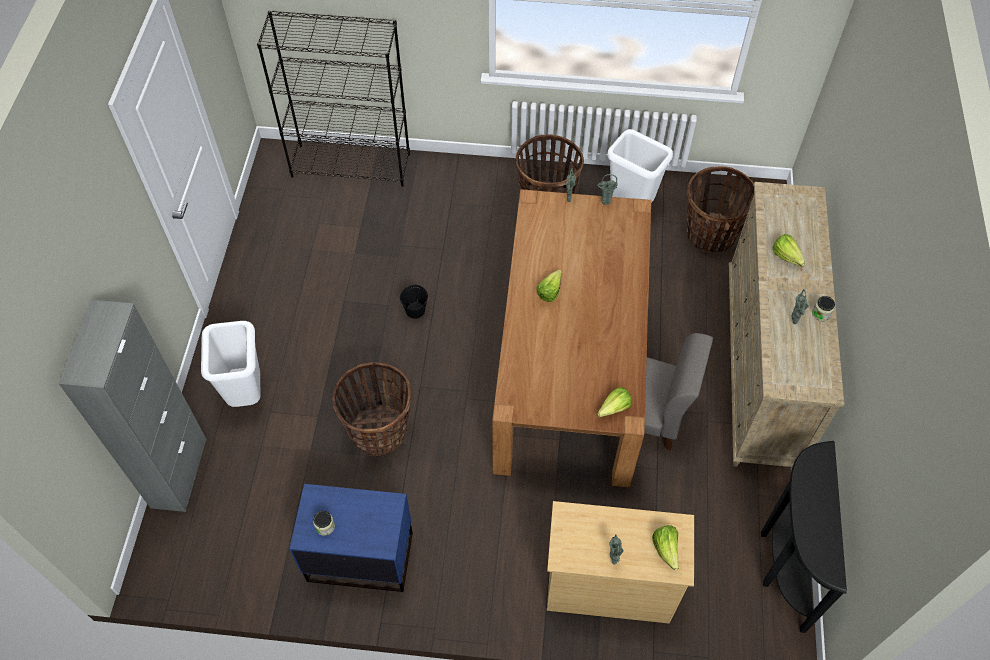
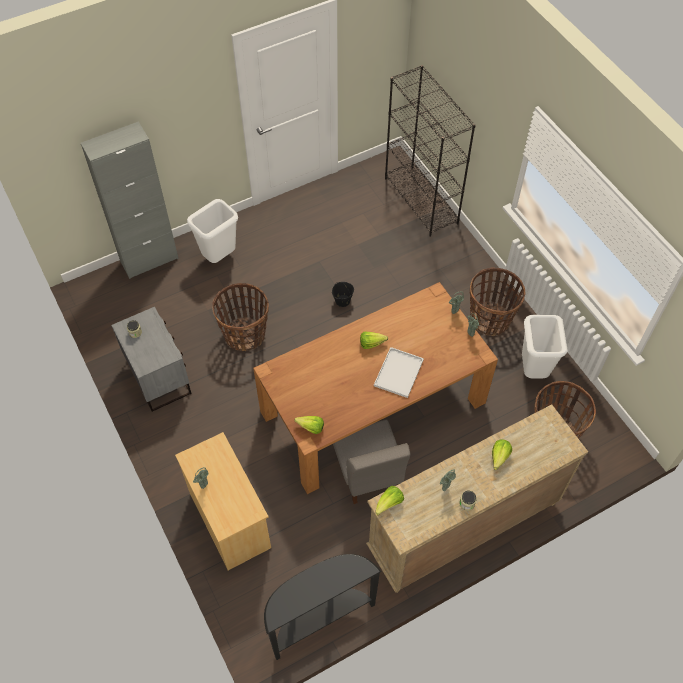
camera: 55 degrees right, 0 degrees up
(360, 556) = (159, 376): blue nightstand -> grey nightstand
(603, 289) = (398, 372): none -> white tray
(666, 549) = (232, 512): lettuce -> lettuce (389, 503)

